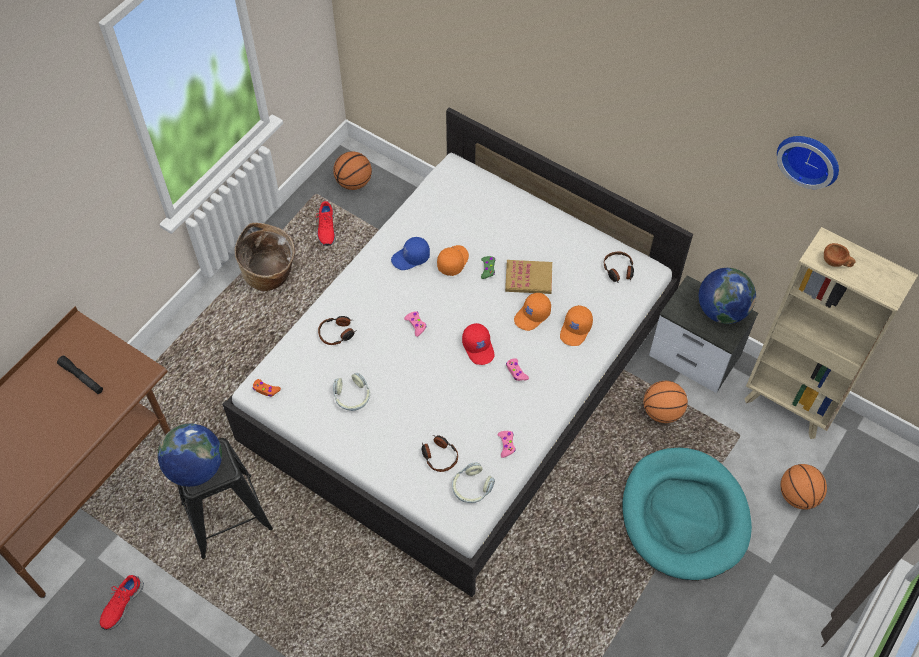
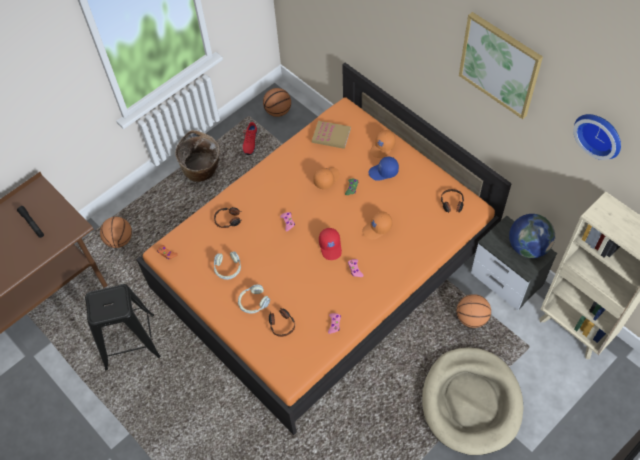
camera: 15 degrees right, 0 degrees up
(121, 604) = (41, 393): red shoe -> none
(195, 468) = (100, 303): globe -> none
(411, 258) = (296, 172): blue cap -> blue cap (383, 172)
(459, 376) = (322, 266): white bed -> orange bed
(471, 488) = (300, 352): headphones -> headphones (253, 303)
(528, 278) = (381, 200): book -> book (331, 136)
(576, 330) = (408, 244): orange cap -> orange cap (383, 147)
(673, 89) = (500, 65): none -> picture
(684, 516) = (471, 402): turquoise dog bed -> beige dog bed
(798, 495) = (566, 402): basketball -> basketball (119, 240)
(836, 263) = (611, 222): brown cup -> none

